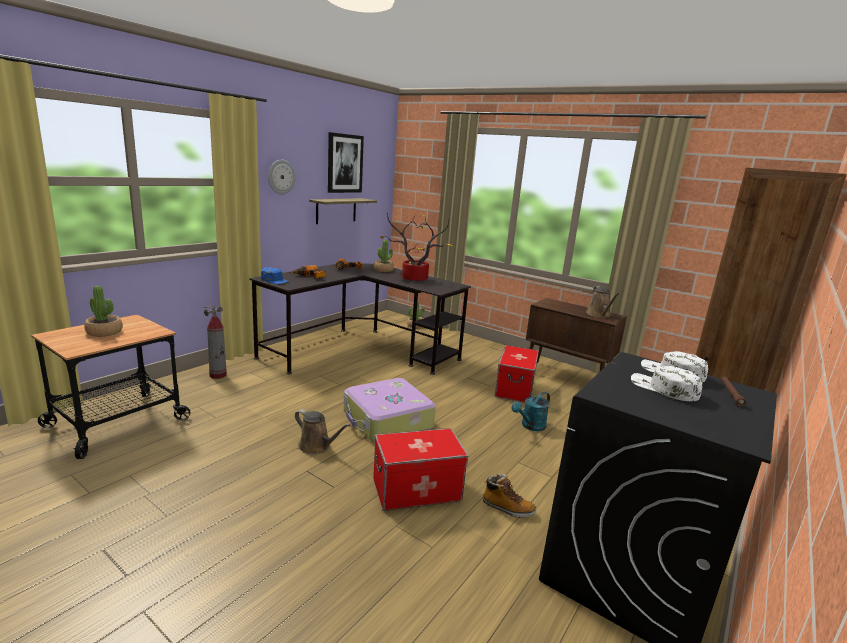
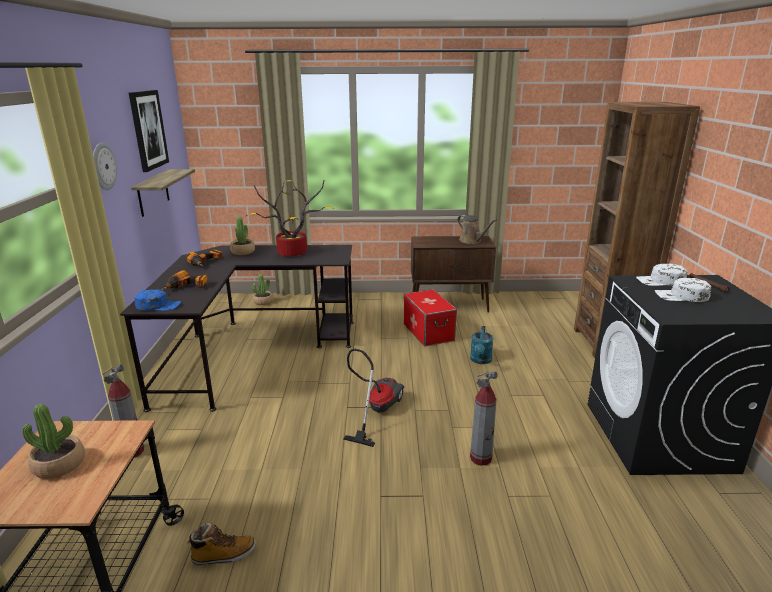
camera: 35 degrees left, 5 degrees up
(316, 446) = (355, 469): brown watering can -> none
(387, 420) = (376, 411): suitcase -> vacuum cleaner
(417, 489) = (481, 458): storage box -> fire extinguisher
(507, 508) = (551, 435): boot -> boot (223, 555)

